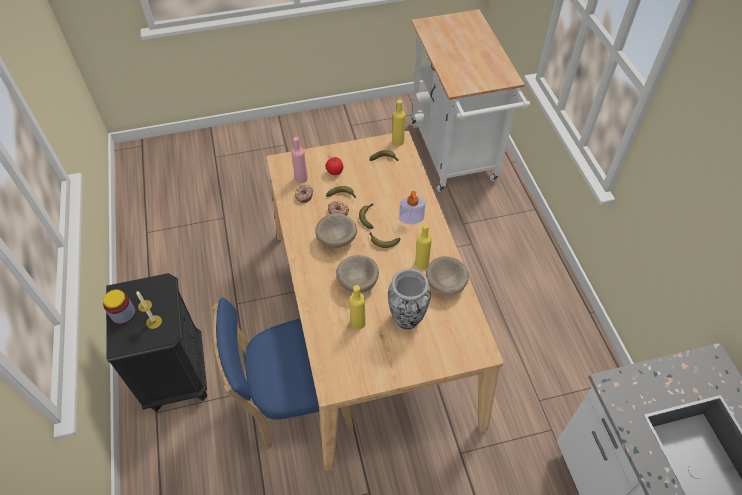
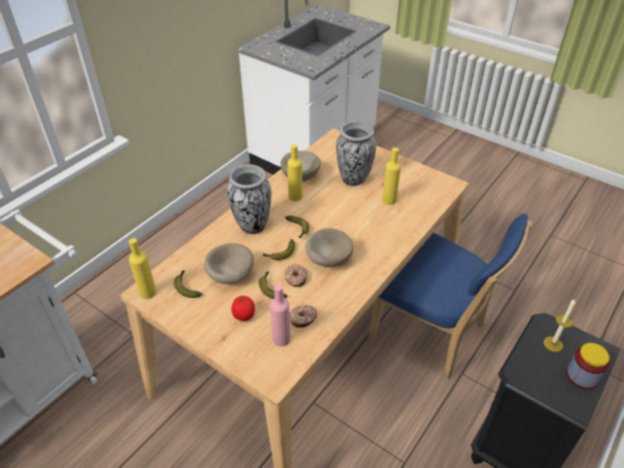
camera: 130 degrees left, 10 degrees down
(358, 281) = (354, 220): beige bowl -> beige bowl (230, 275)
(411, 218) = (252, 226): soap dispenser -> vase

